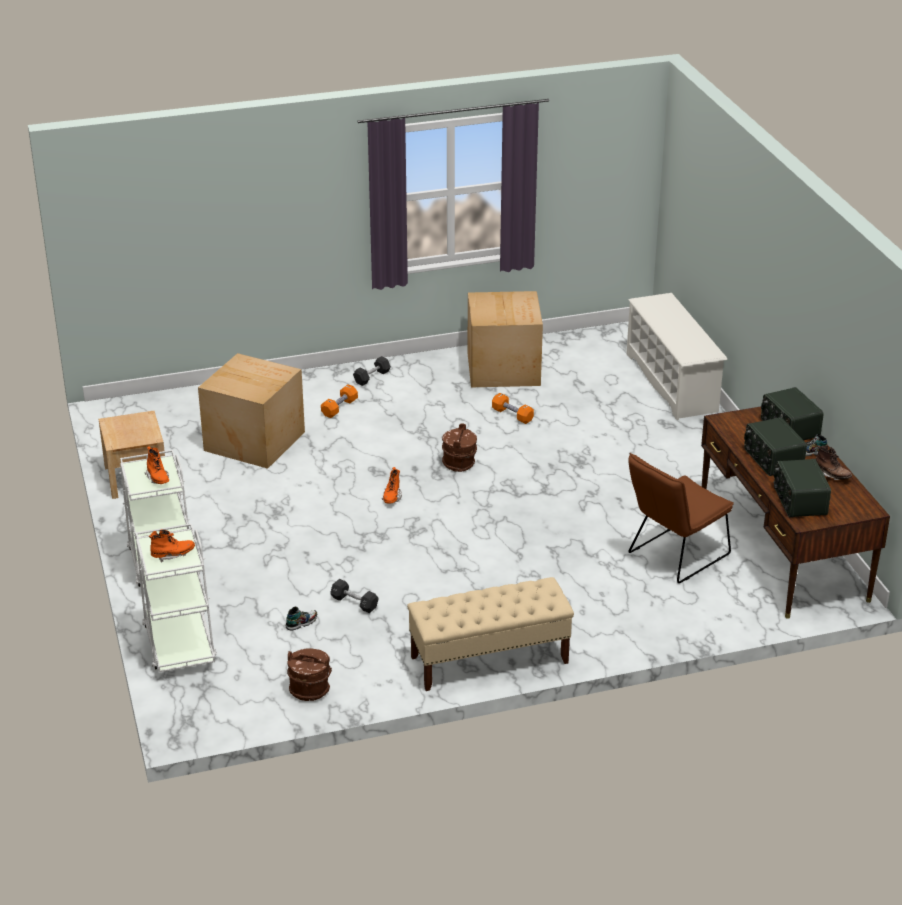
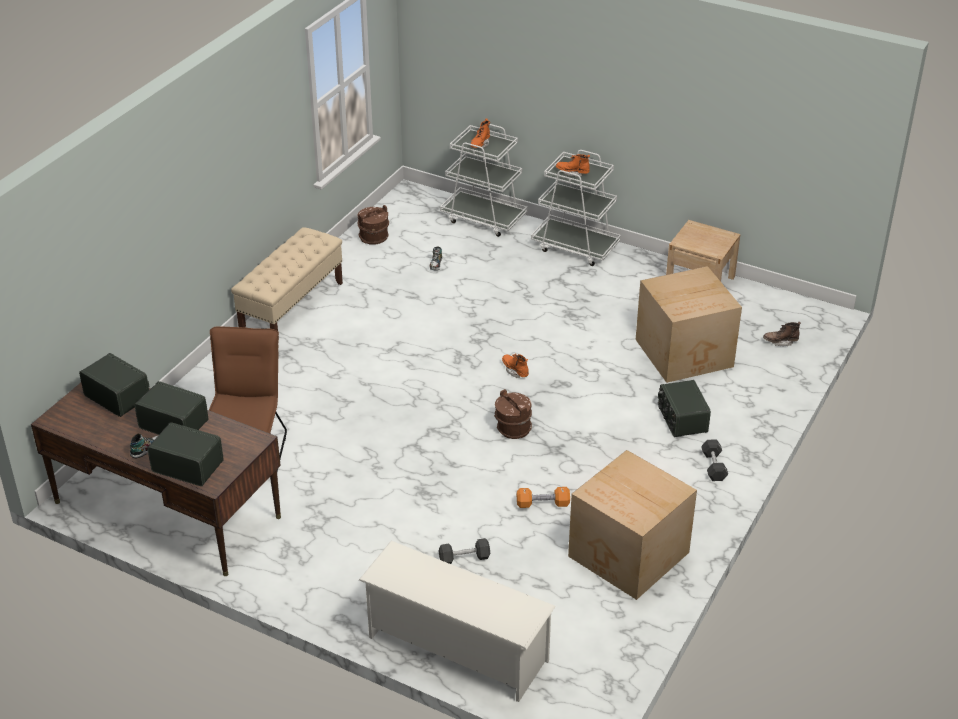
camera: 135 degrees right, 5 degrees up
(339, 408) = (681, 419): orange dumbbell -> radio
(354, 603) = (424, 292): black dumbbell -> black dumbbell (464, 558)
(831, 475) = (109, 436): brown boot -> brown boot (780, 342)

